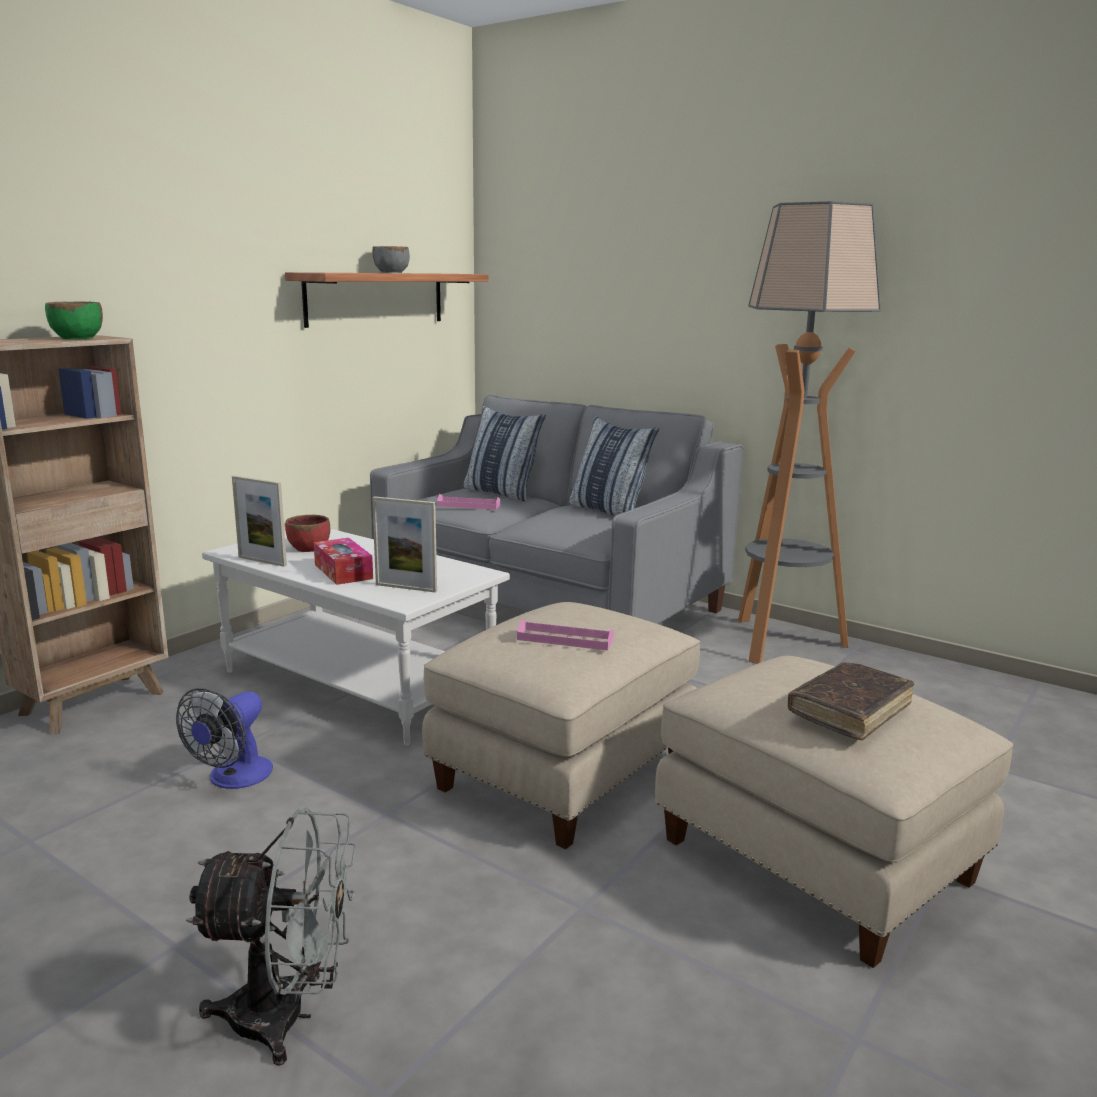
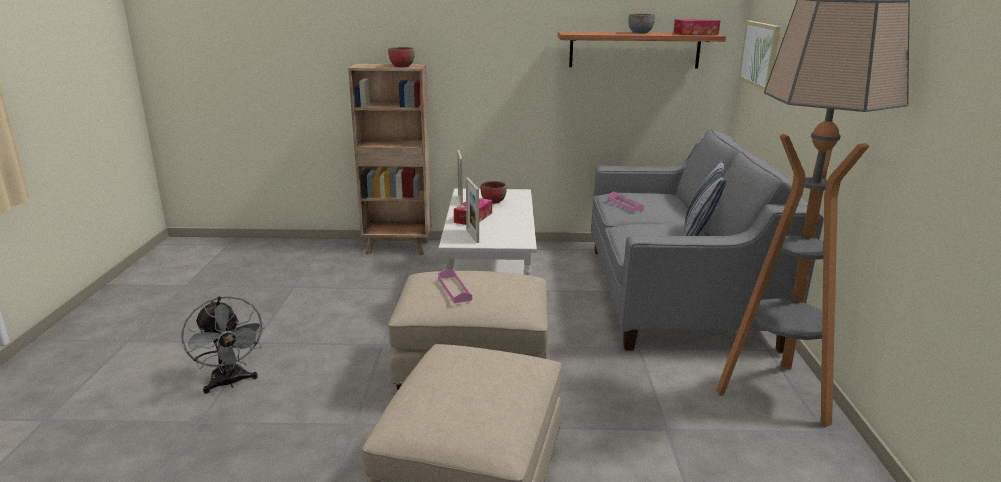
camera: 55 degrees right, 5 degrees up
(77, 338) = (401, 66): green bowl -> red bowl
(233, 778) = (373, 300): fan -> none
(448, 273) = (695, 33): none -> tissue box
(502, 493) = (674, 203): pillow -> none
(529, 295) = (760, 54): none -> picture
(849, 711) = (451, 392): brown book -> none

